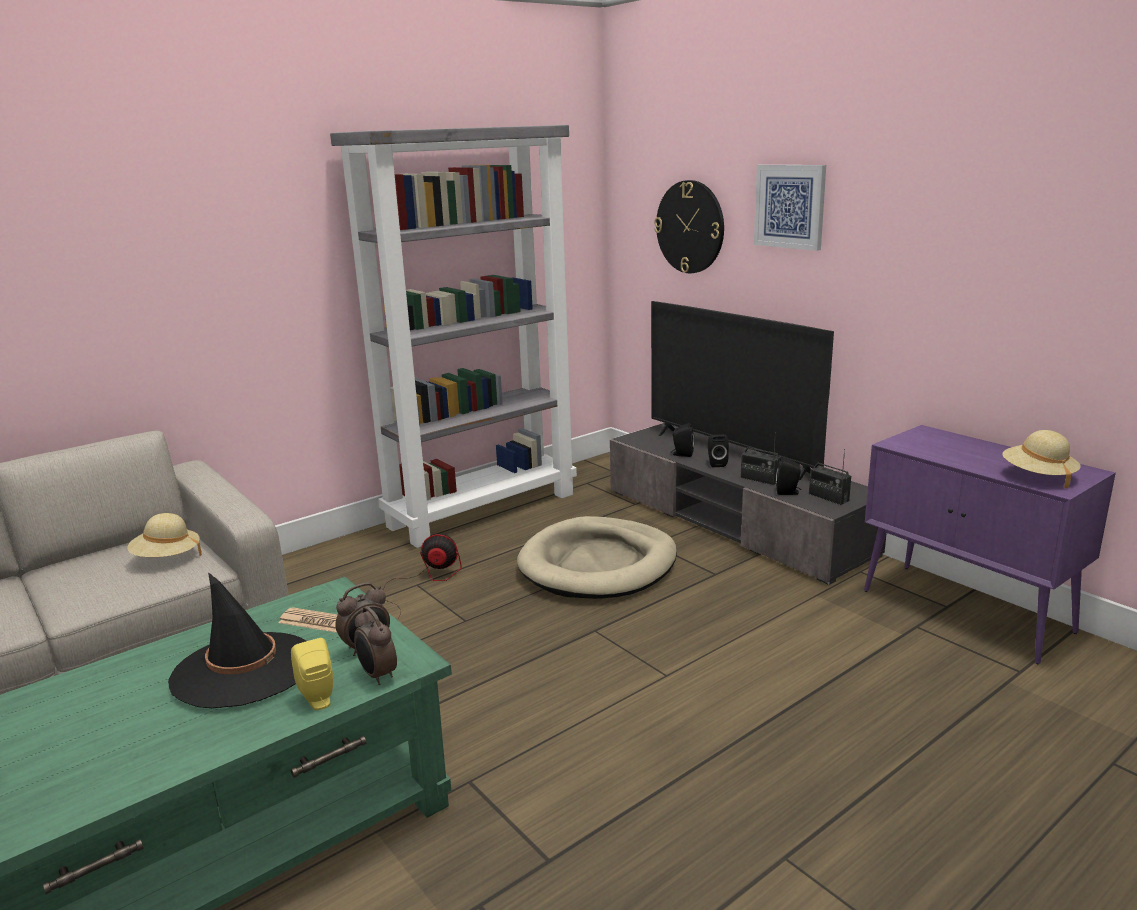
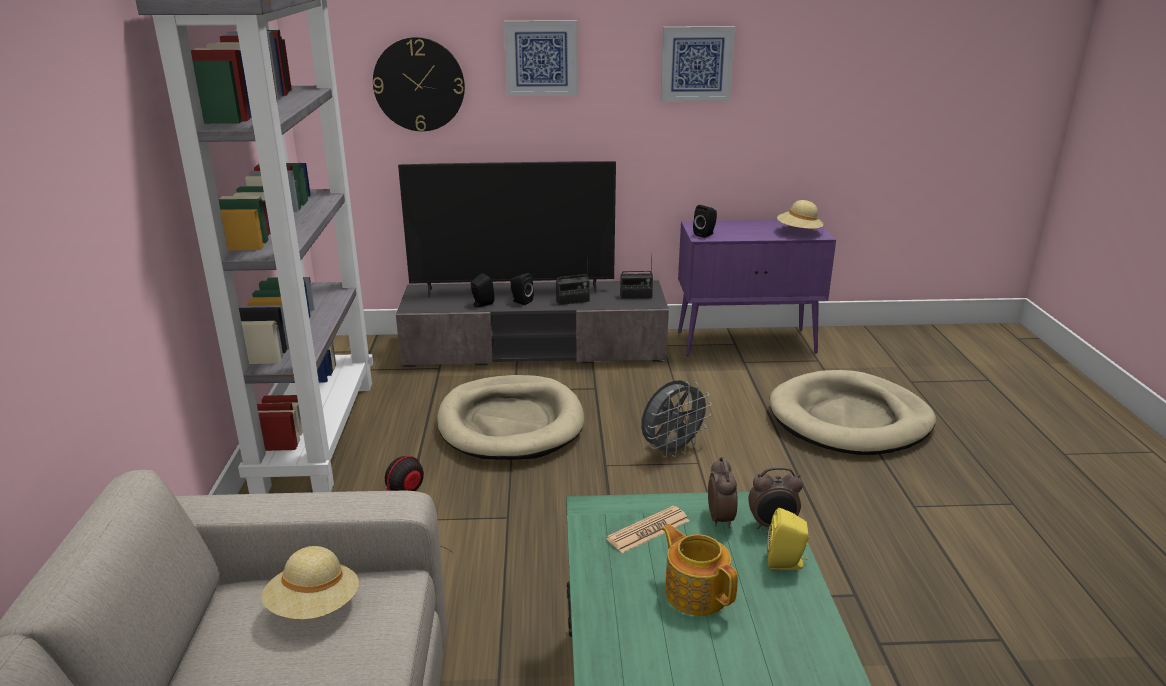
camera: 55 degrees left, 5 degrees up
(244, 670) = (695, 592): black hat -> teapot
(668, 653) = (672, 450): none -> grey fan
(788, 492) = (608, 302): black speaker -> black speaker (705, 234)
(914, 742) = (849, 419): none -> beige dog bed
(956, 223) = (696, 63): none -> picture

